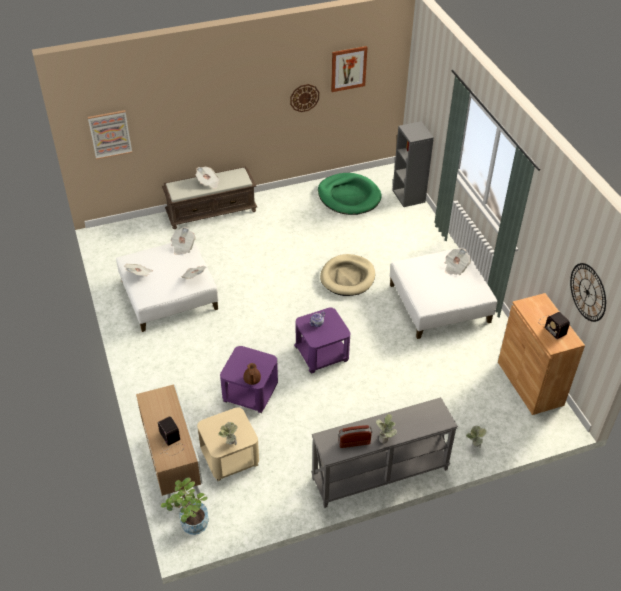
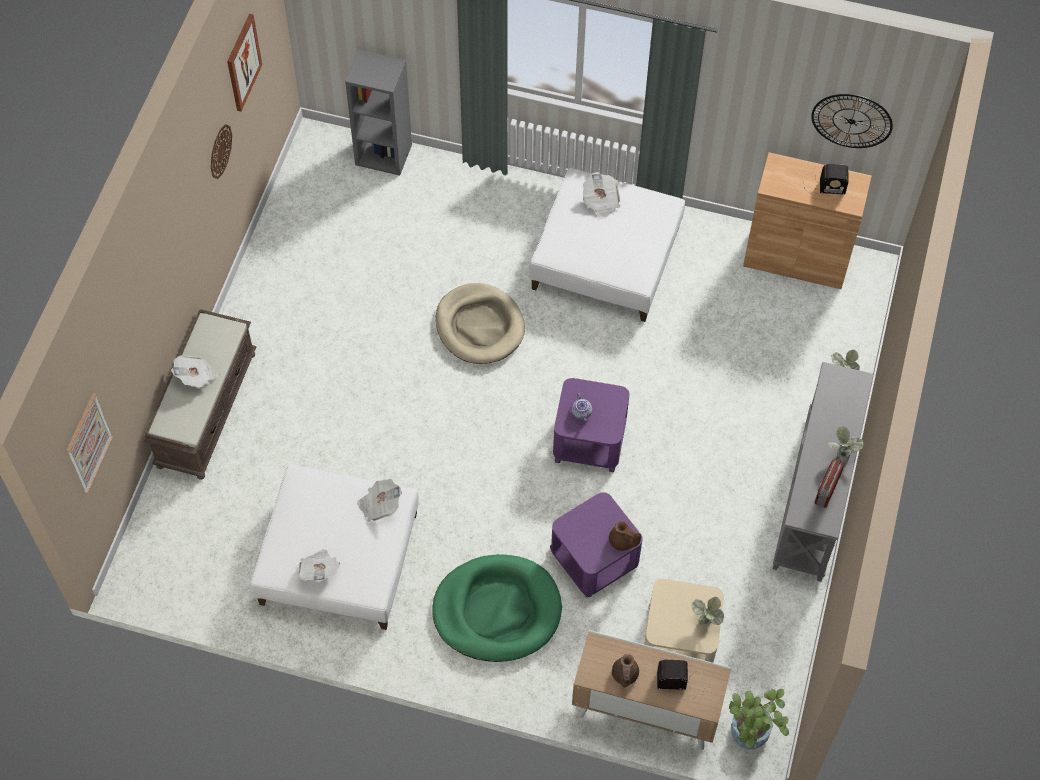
camera: 55 degrees left, 15 degrees up
(157, 413) = (624, 675): none -> brown teapot
(183, 247) = (305, 486): newspaper -> none
(349, 196) = (323, 223): green dog bed -> green dog bed (497, 610)

